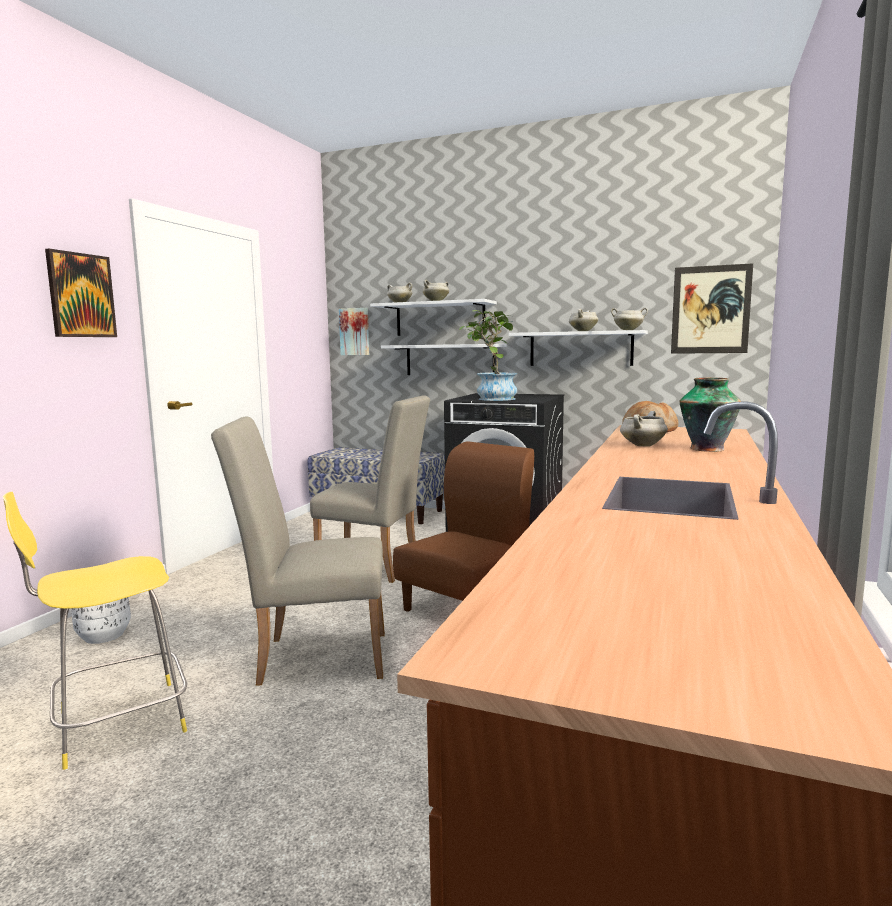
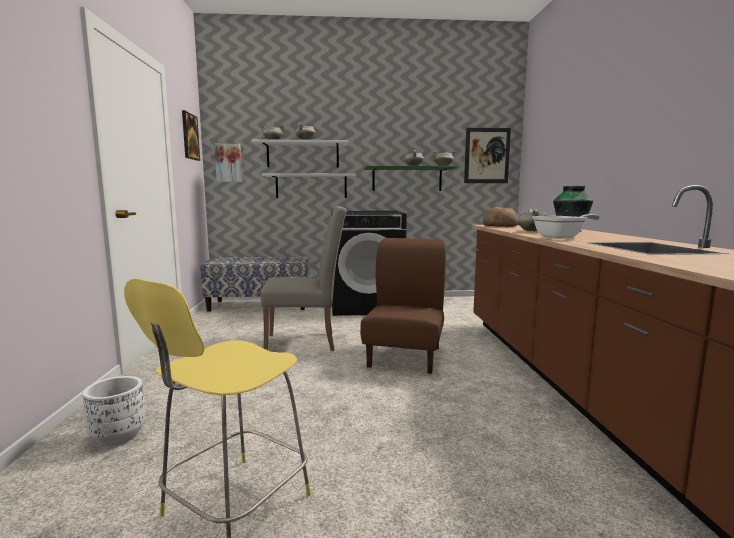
camera: 25 degrees left, 0 degrees up
(81, 295) = (50, 93): picture -> picture (190, 136)
(313, 657) = (342, 412): beige chair -> none
(491, 398) = (360, 212): potted plant -> none
(580, 348) = (407, 179): white shelf -> green shelf
(629, 463) = (562, 237): none -> frying pan

